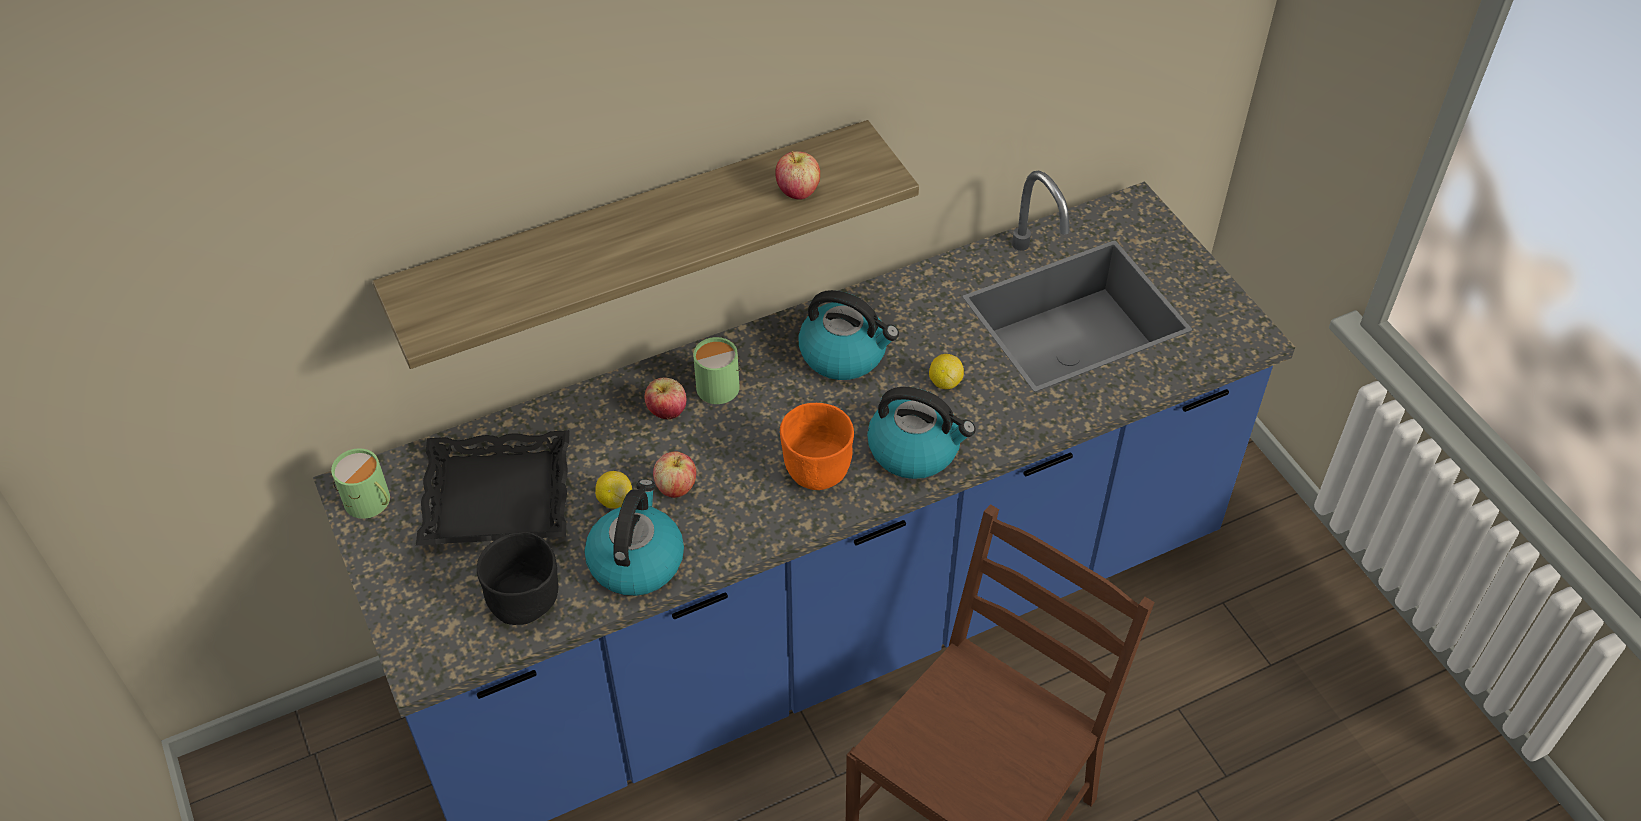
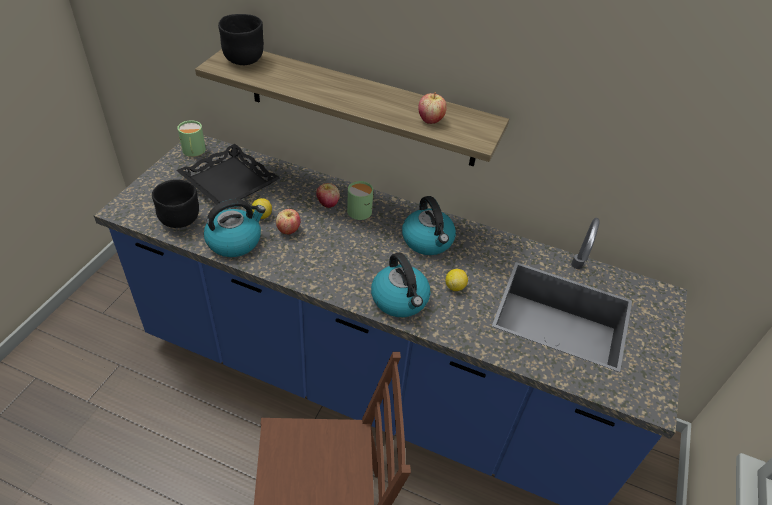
camera: 45 degrees right, 5 degrees down
(444, 292) = (244, 59): none -> black bowl
(815, 471) = (347, 271): orange bowl -> none

